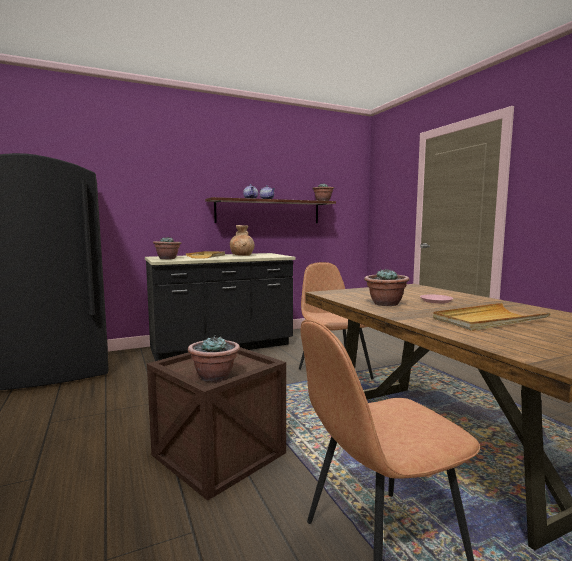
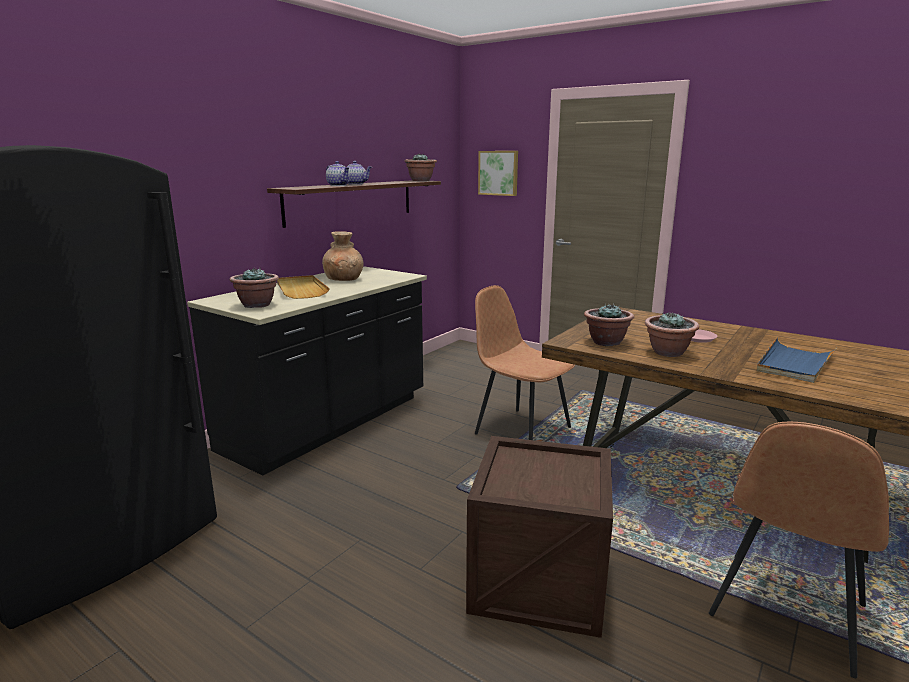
camera: 30 degrees left, 10 degrees up
(214, 376) = (569, 492): potted plant -> potted plant (606, 342)
(389, 198) = (498, 173): none -> picture
(488, 320) = (794, 363): beige tray -> blue tray

